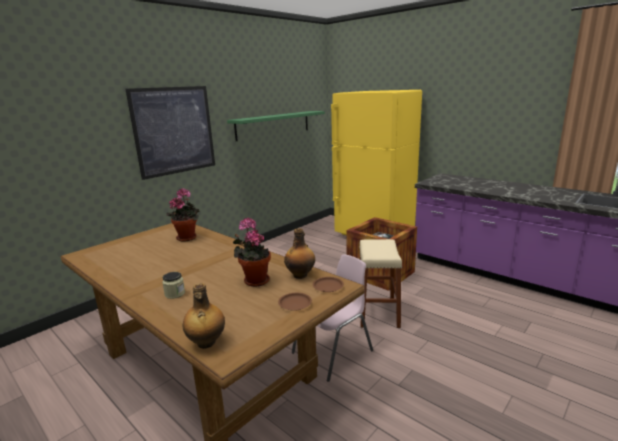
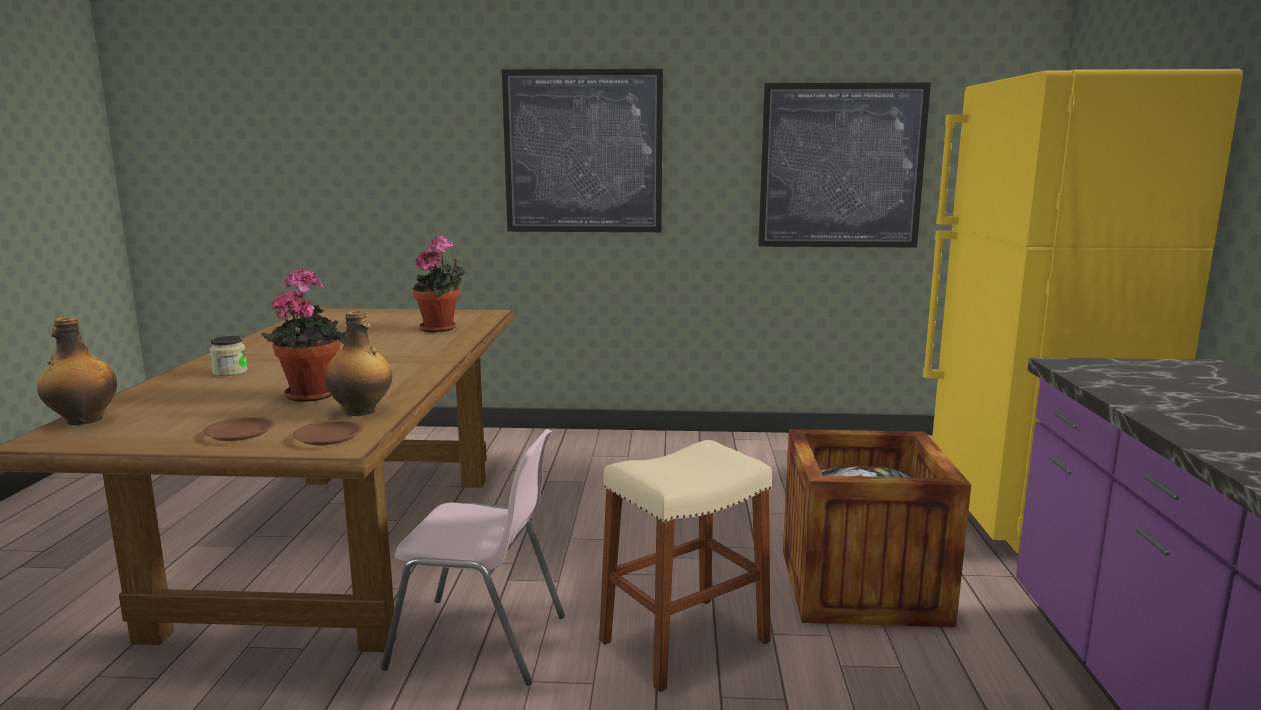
camera: 50 degrees right, 5 degrees down
(273, 125) = (841, 166): green shelf -> picture

